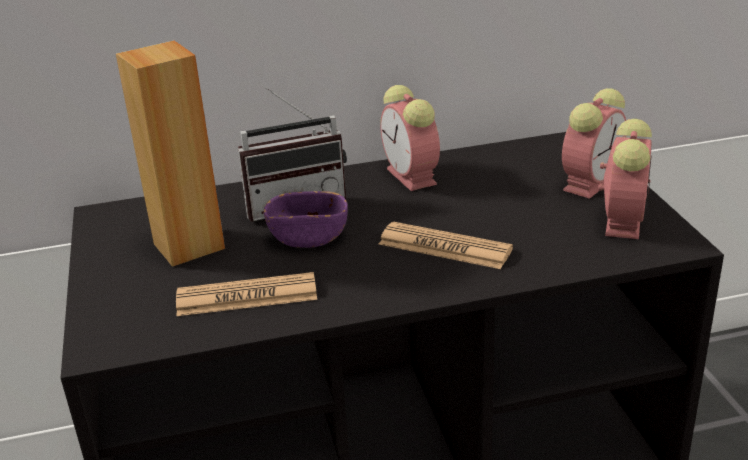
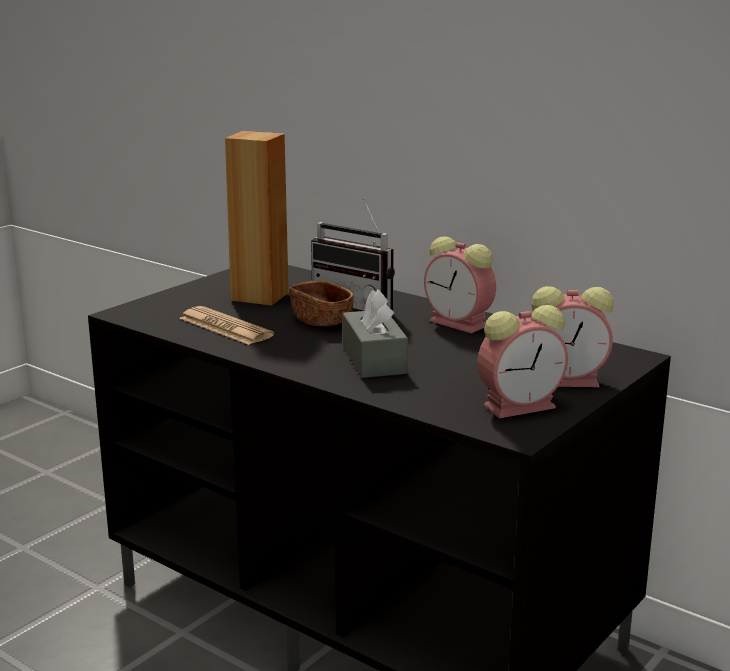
camera: 50 degrees right, 10 degrees down
(308, 237) = (321, 320): purple bowl -> brown bowl
(413, 177) = (461, 324): alarm clock -> alarm clock turned 75 degrees counterclockwise
(444, 247) = (374, 360): newspaper -> grey tissue box

